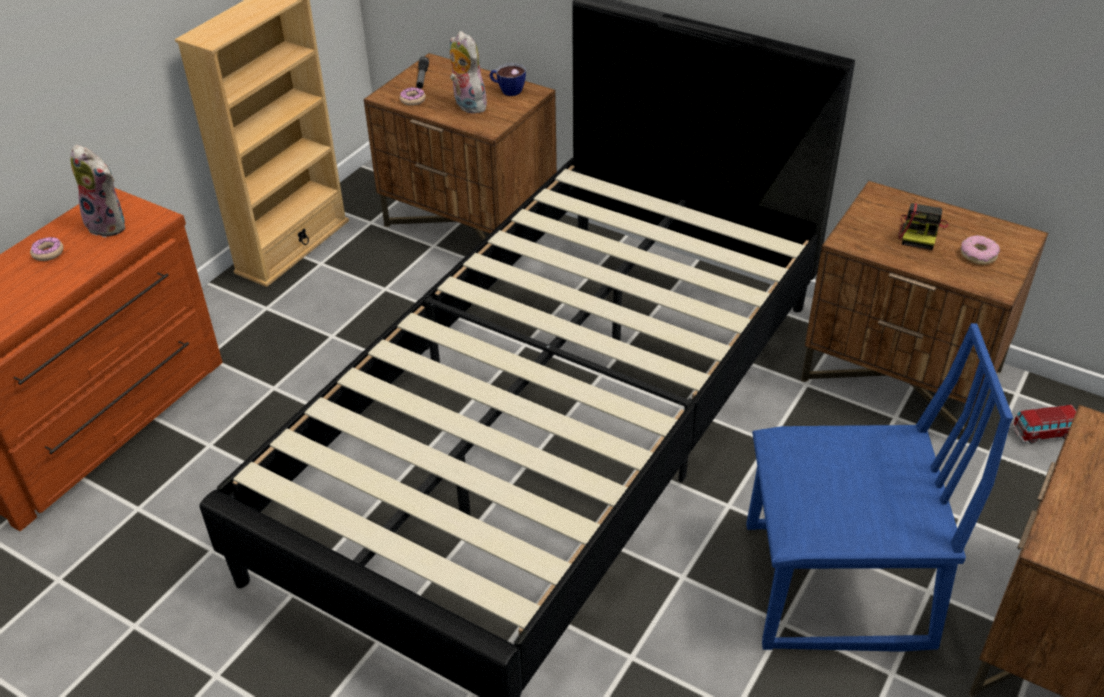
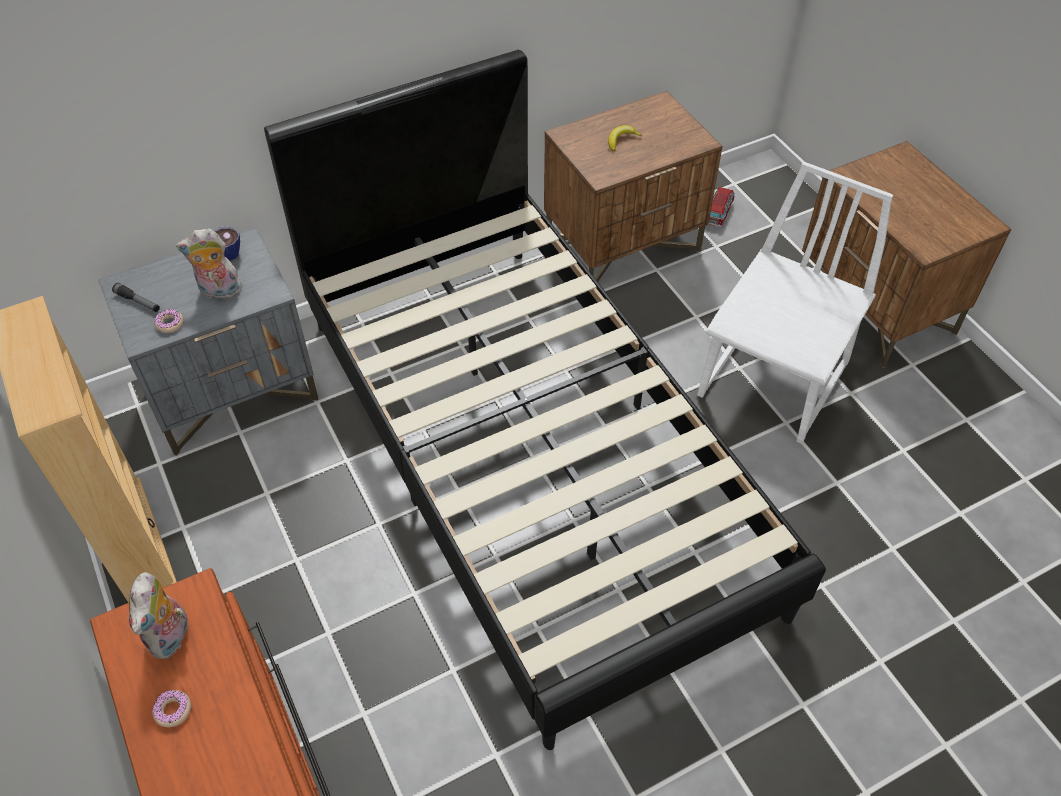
camera: 60 degrees left, 10 degrees up
(110, 225) = (171, 637): plush toy -> plush toy turned 120 degrees clockwise
(470, 222) = (233, 391): brown nightstand -> grey nightstand
(836, 588) = (774, 381): blue chair -> white chair
(921, 232) = (621, 140): camera -> banana
(978, 255) = (664, 130): donut -> none

